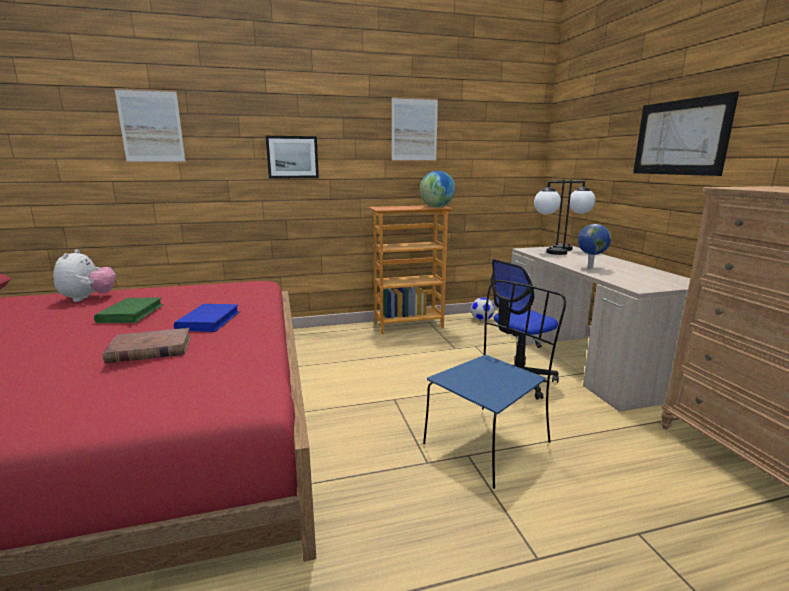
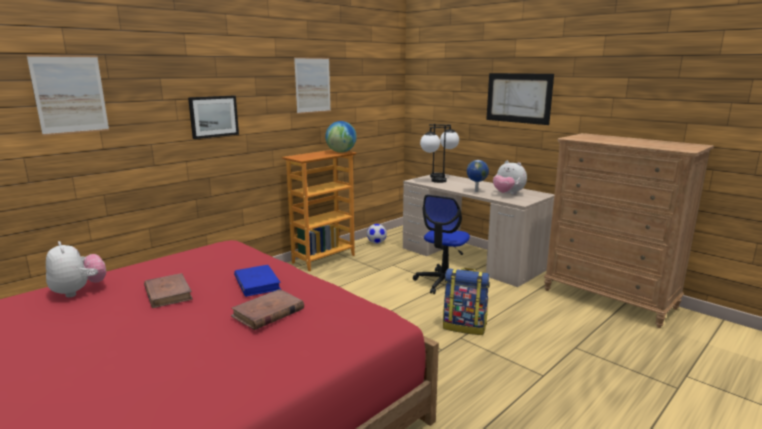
camera: 30 degrees left, 0 degrees up
(131, 313) = (168, 293): green book -> brown book
(489, 442) = (465, 326): blue chair -> backpack
(634, 276) = (508, 194): none -> plush toy

